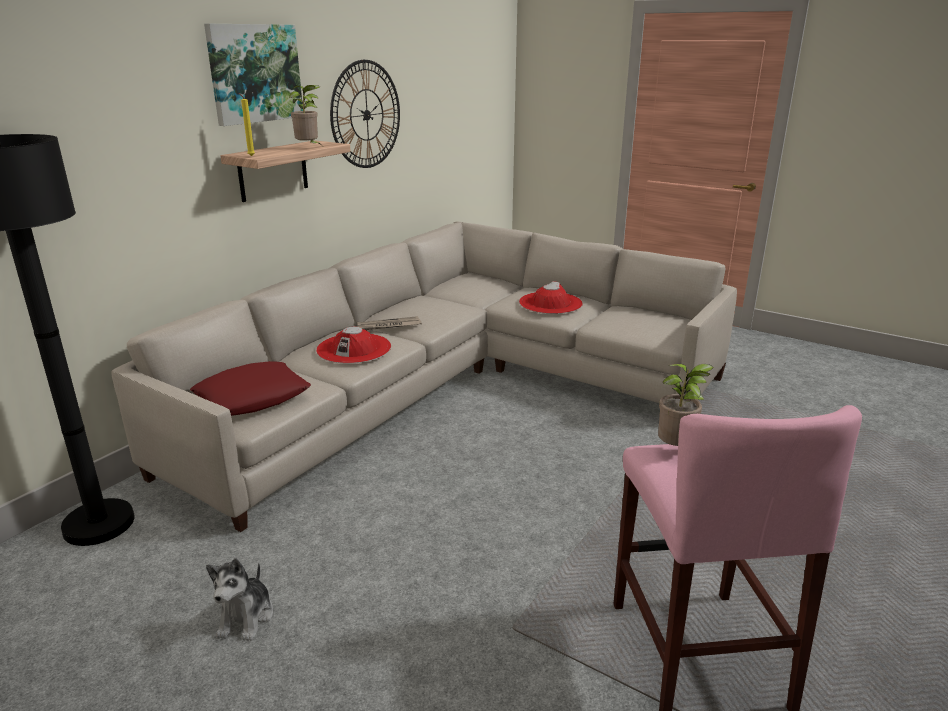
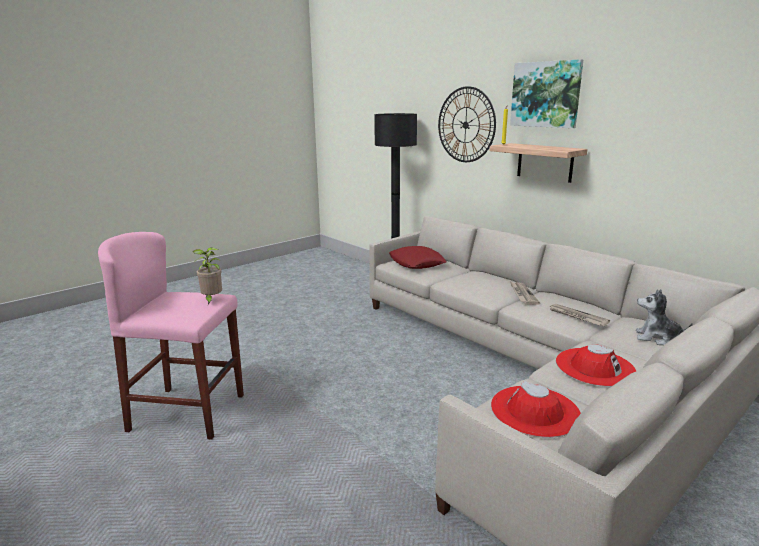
camera: 105 degrees right, 5 degrees down
(246, 617) = (314, 310): plush toy -> plush toy (657, 338)
(309, 148) = (540, 148): potted plant -> none
(354, 348) = (477, 283): red hat -> red hat (535, 411)
(366, 115) = (656, 138): wall clock -> wall clock (466, 125)
(446, 305) = (577, 316): none -> newspaper

